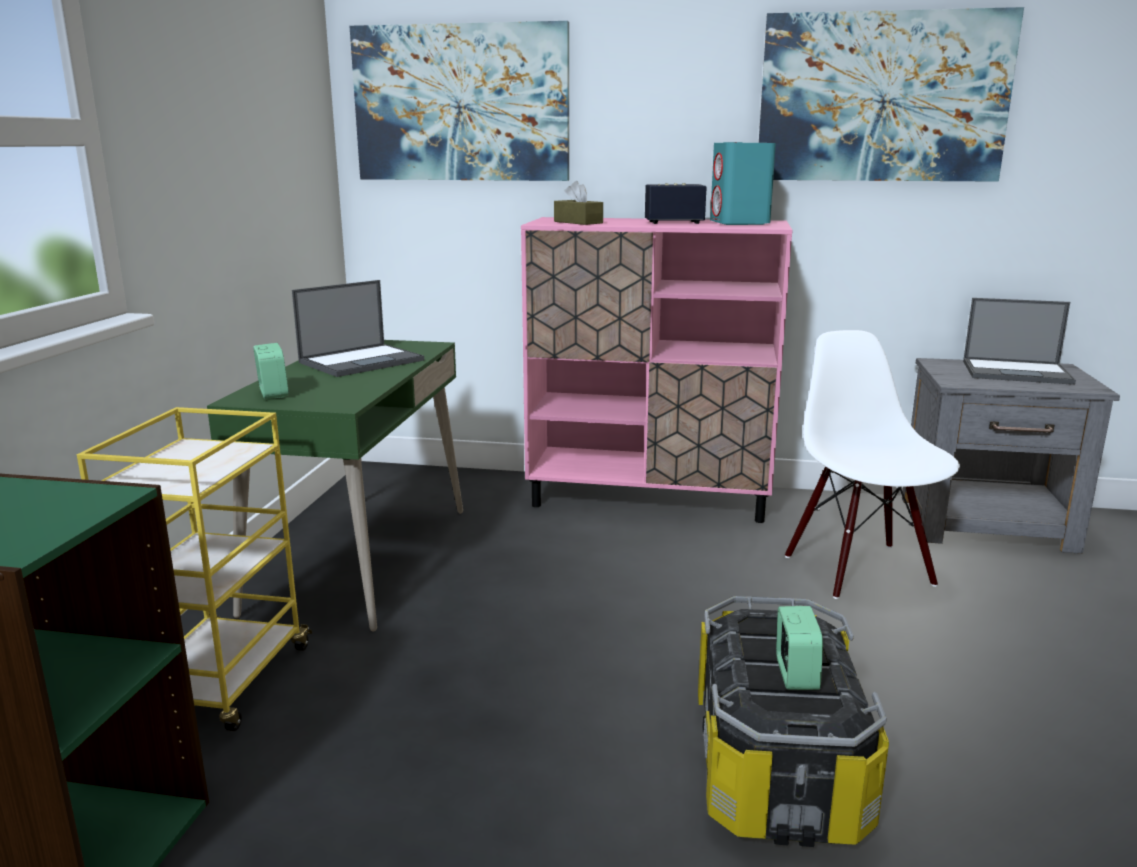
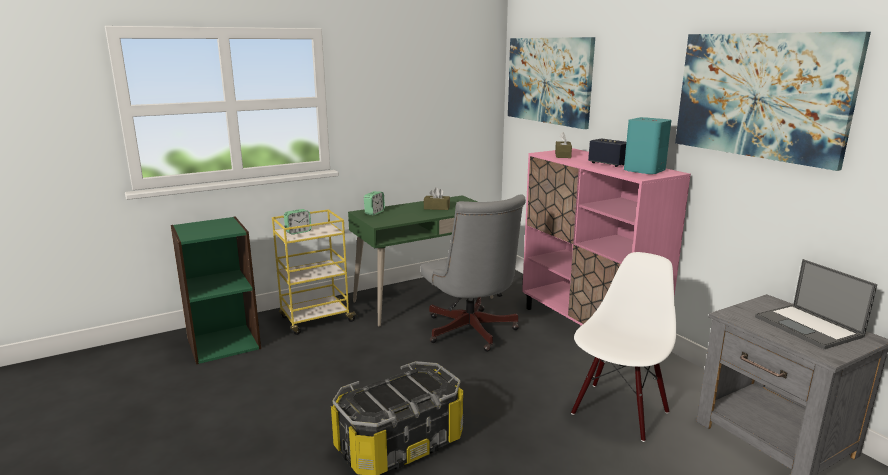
camera: 50 degrees right, 0 degrees up
(362, 361) = (436, 208): laptop -> brown tissue box
(534, 569) = (471, 333): none -> grey office chair
(795, 675) = (391, 397): alarm clock -> alarm clock (298, 232)

